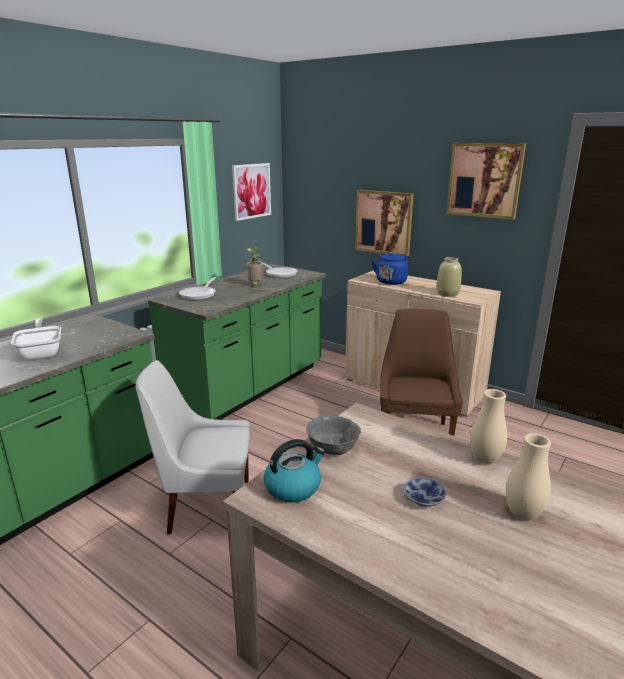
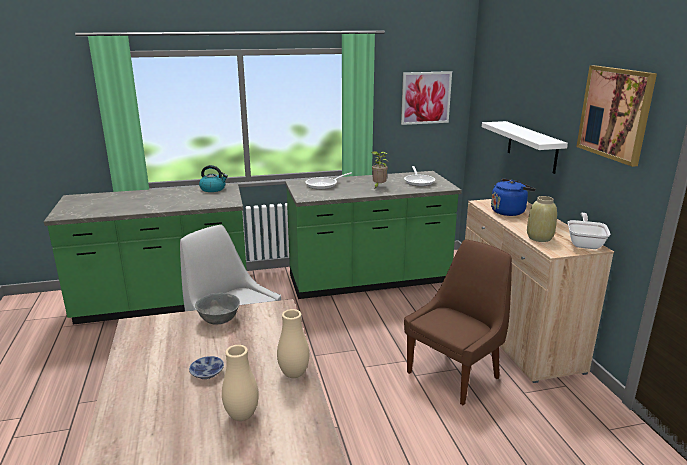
camera: 40 degrees right, 0 degrees up
(42, 353) = (168, 201): frying pan -> frying pan (585, 243)
(293, 487) = (159, 329): kettle -> kettle (213, 189)
(383, 222) = (532, 146): picture -> white shelf

